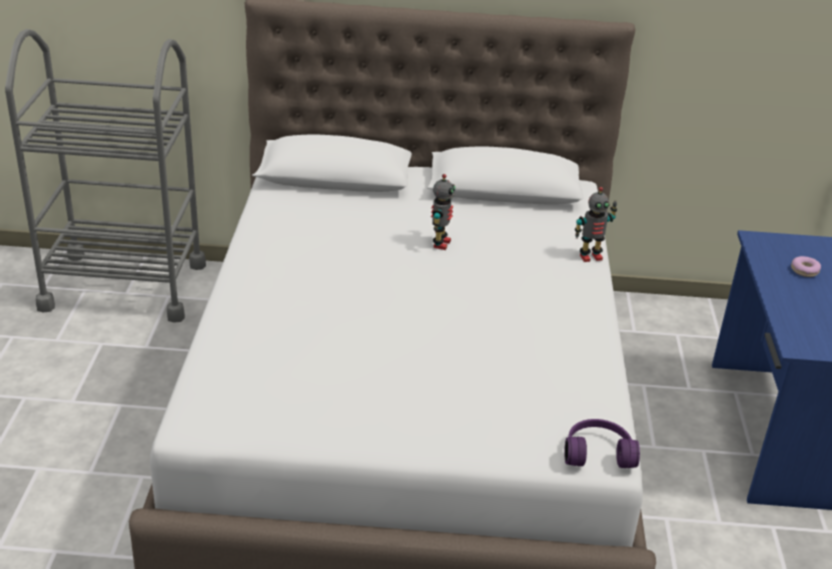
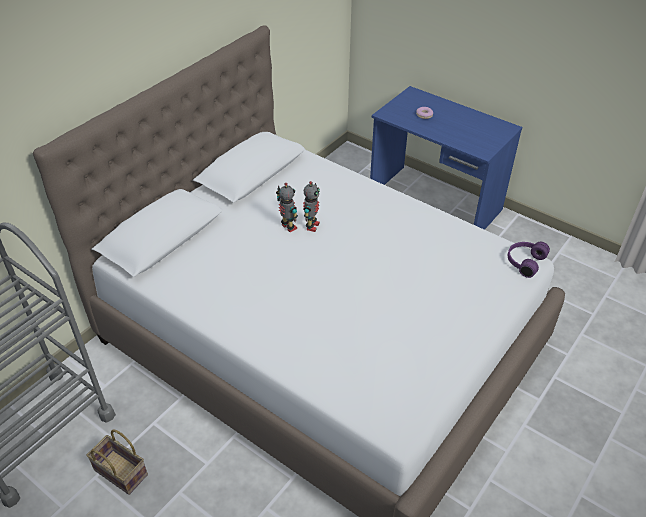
camera: 55 degrees left, 10 degrees up
(116, 355) = (119, 472): none -> basket
(590, 256) = (352, 176): toy robot -> toy robot (311, 226)

